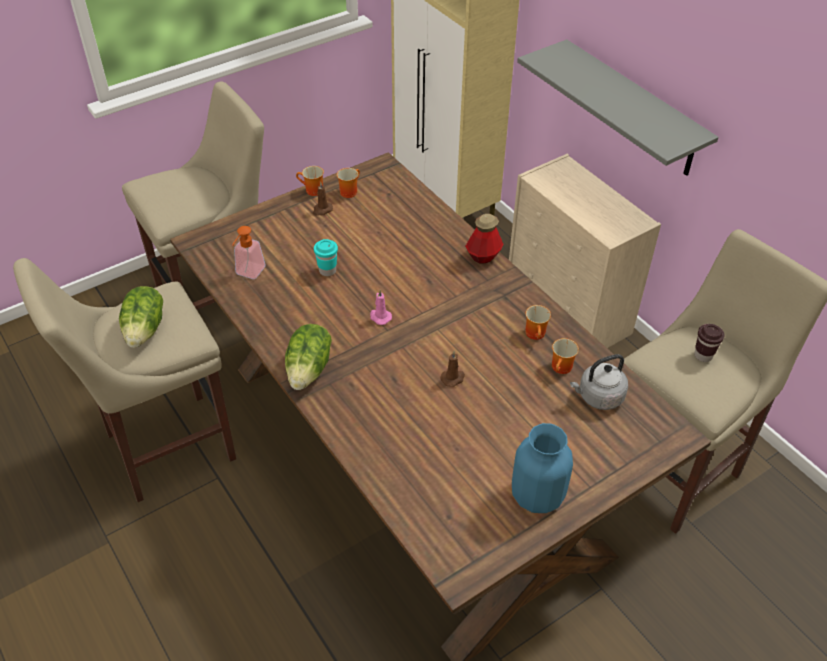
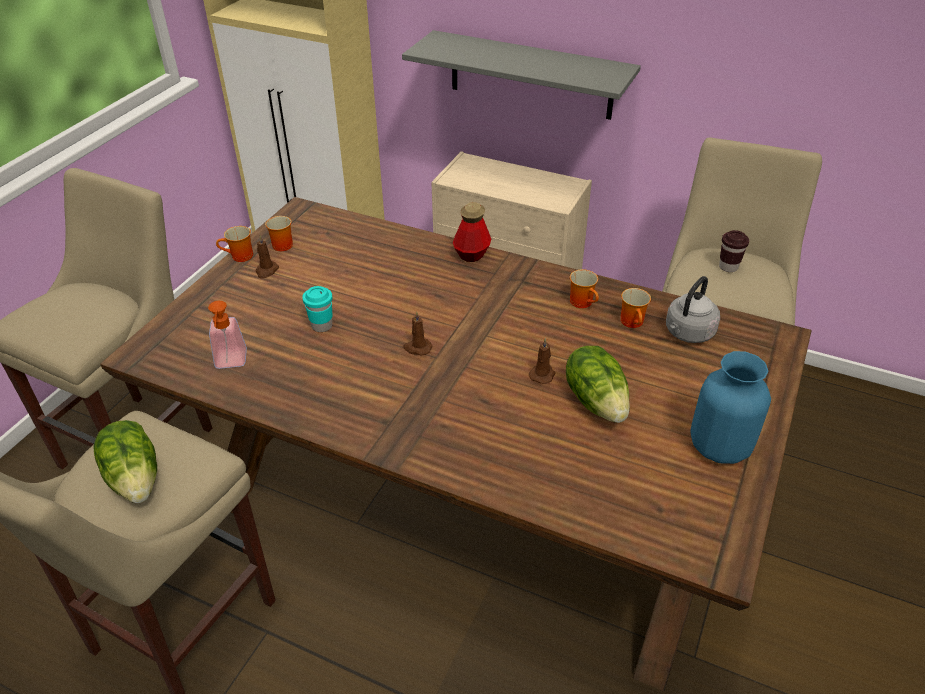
camera: 30 degrees left, 5 degrees down
(309, 369) = (385, 431): lettuce -> lettuce (597, 401)
(380, 317) = (417, 348): pink candle -> brown candle

